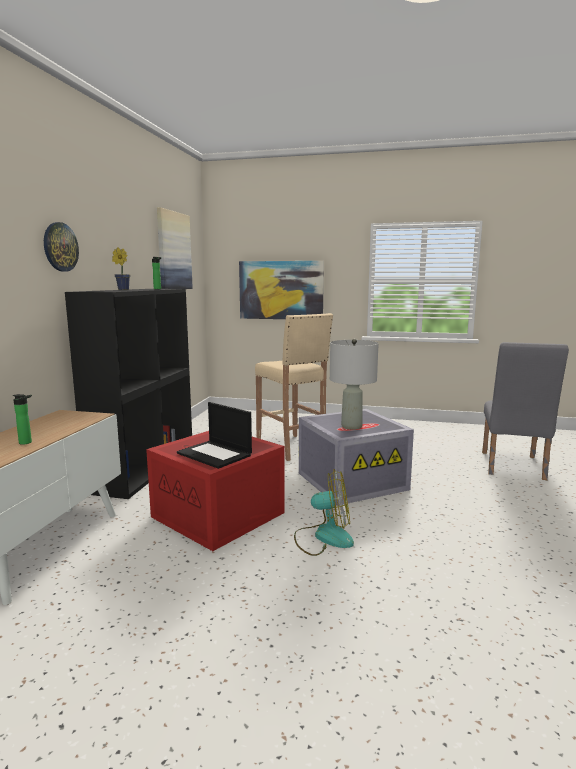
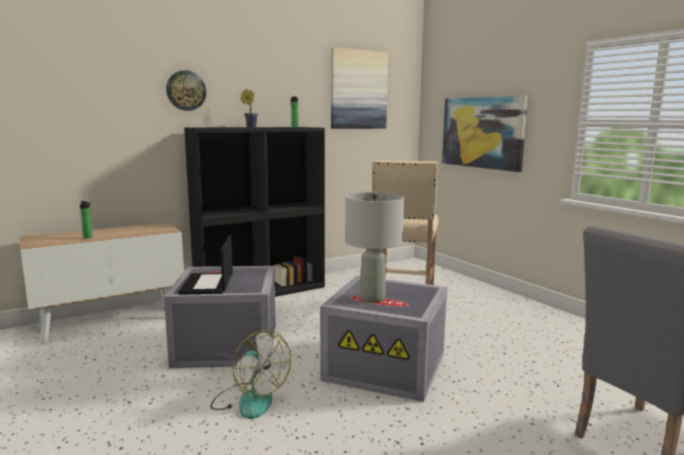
camera: 45 degrees right, 0 degrees up
(220, 514) = (228, 345): red storage box -> grey storage box

